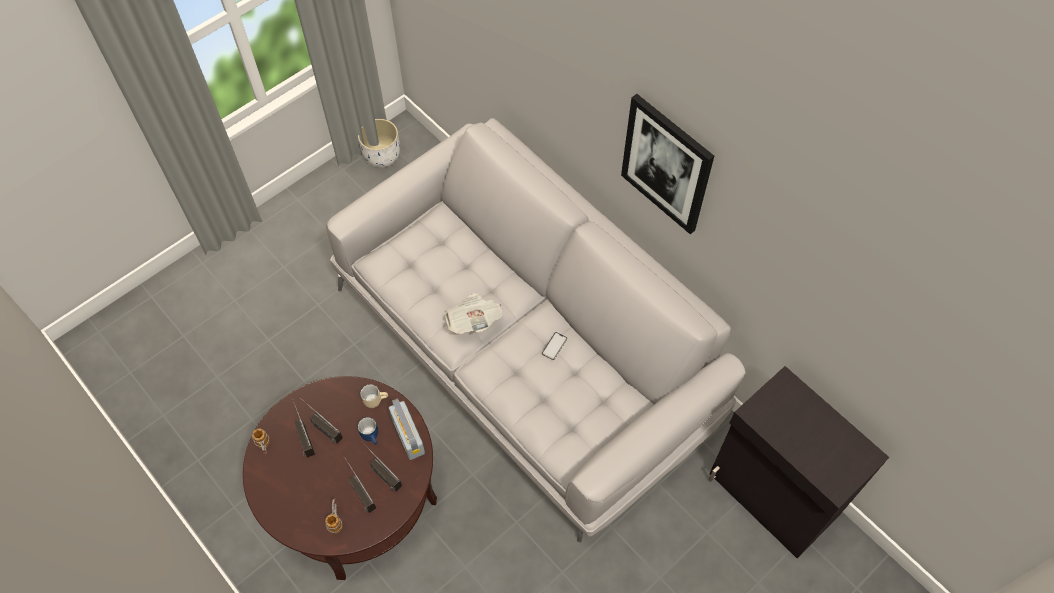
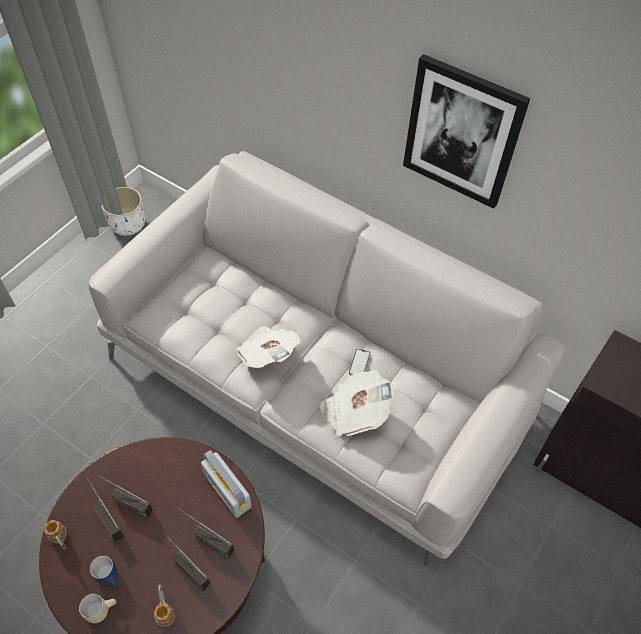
camera: 15 degrees left, 5 degrees down
(372, 435) = (186, 499): blue mug -> blue mug (110, 576)
(375, 399) = (181, 458): beige mug -> beige mug (100, 609)
(537, 390) = (355, 411): none -> newspaper

